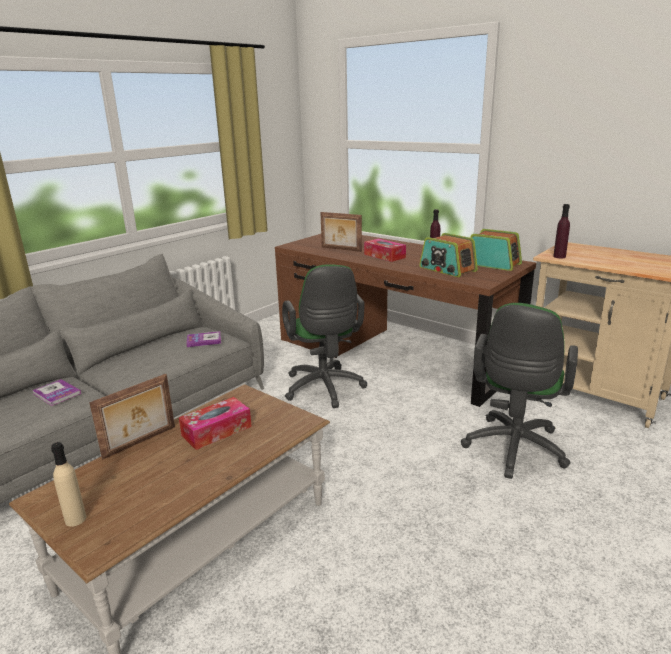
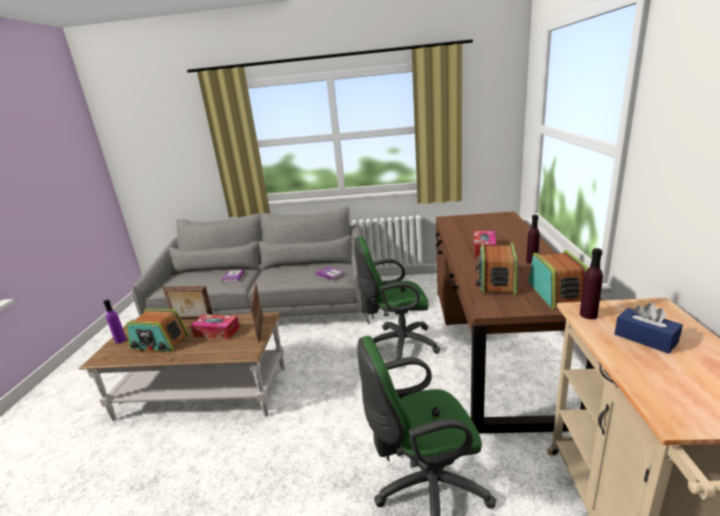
camera: 55 degrees right, 0 degrees up
(75, 519) = (120, 340): beige bottle -> purple bottle
(159, 480) = (159, 342): none -> radio
(324, 389) = (398, 345): green office chair -> green office chair turned 45 degrees clockwise
(341, 249) = (469, 232): picture frame -> picture frame (260, 329)
(600, 256) = (645, 338): none -> blue tissue box

